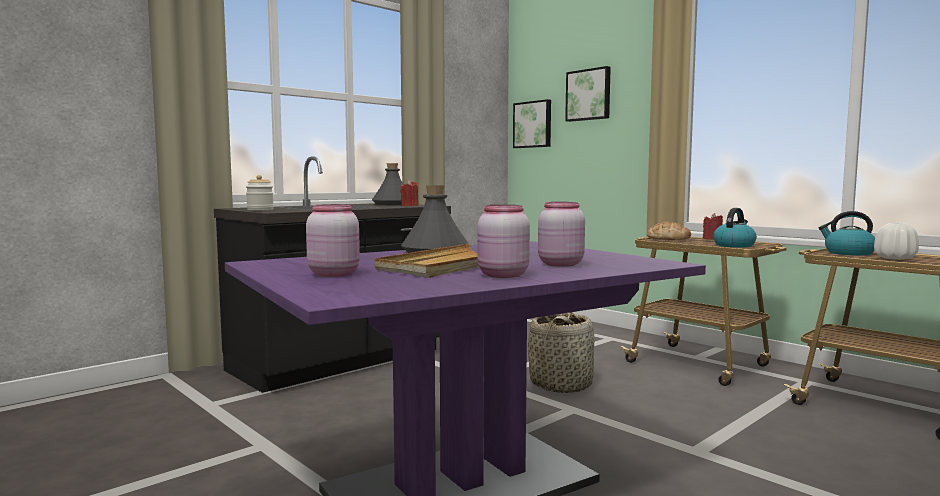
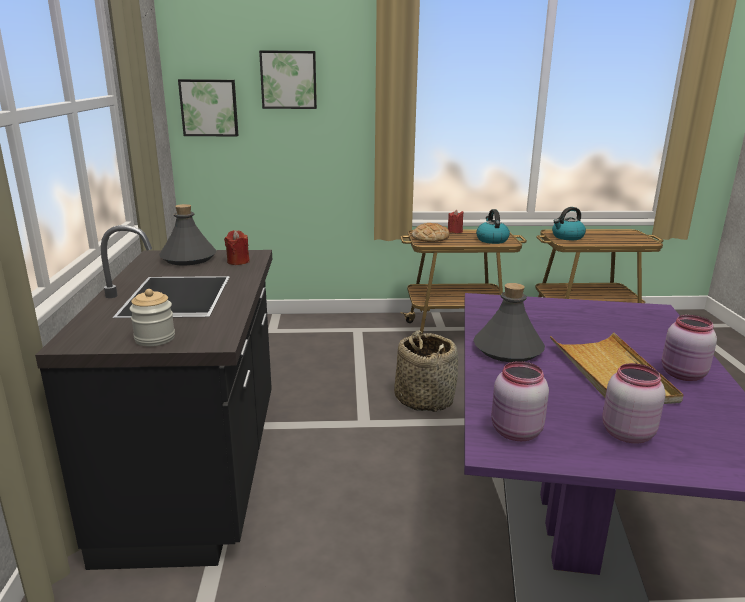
camera: 50 degrees left, 15 degrees up
(559, 264) = (635, 338): pink jar -> pink jar (515, 432)
(894, 258) = (606, 241): white vase -> none

